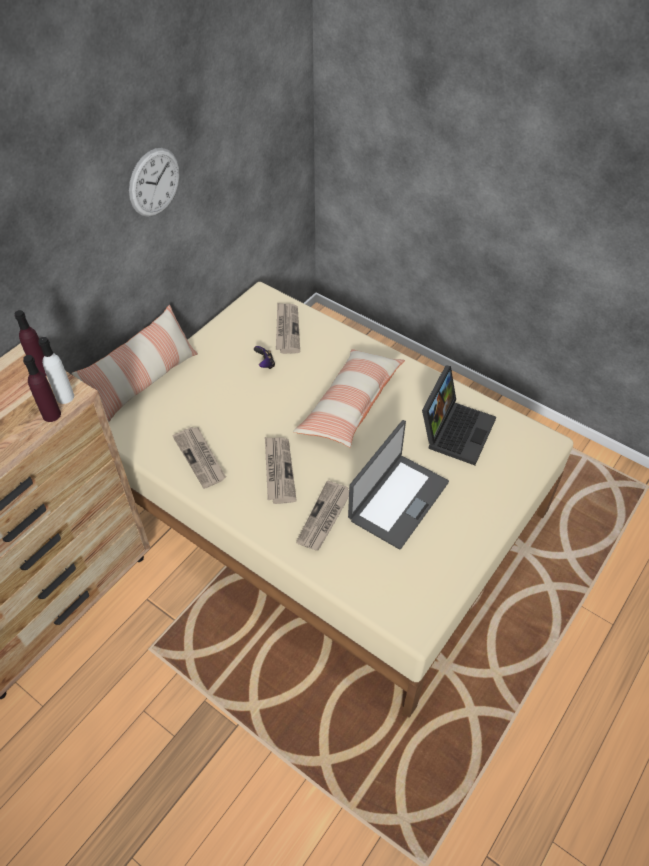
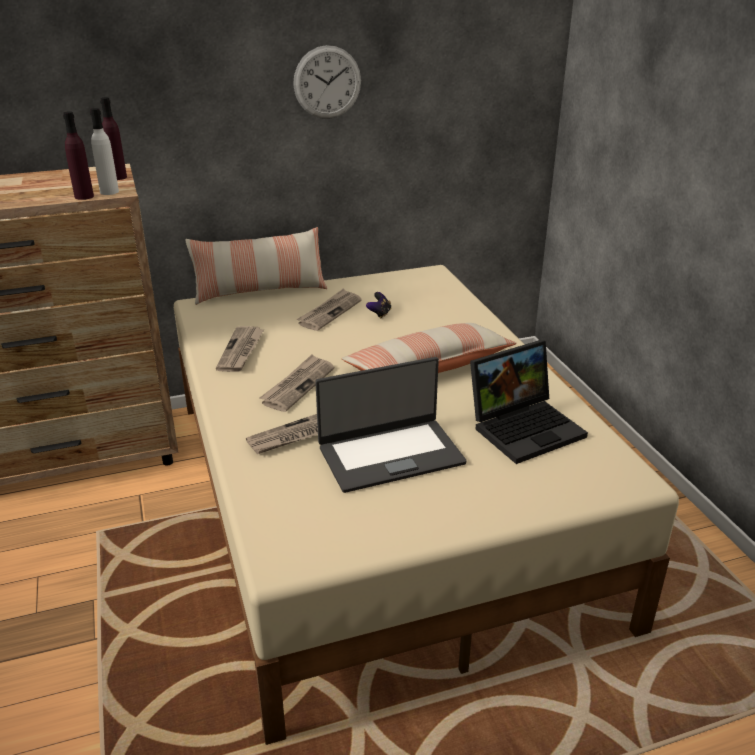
camera: 35 degrees right, 20 degrees down
(287, 329) = (429, 299): newspaper -> newspaper (329, 312)

